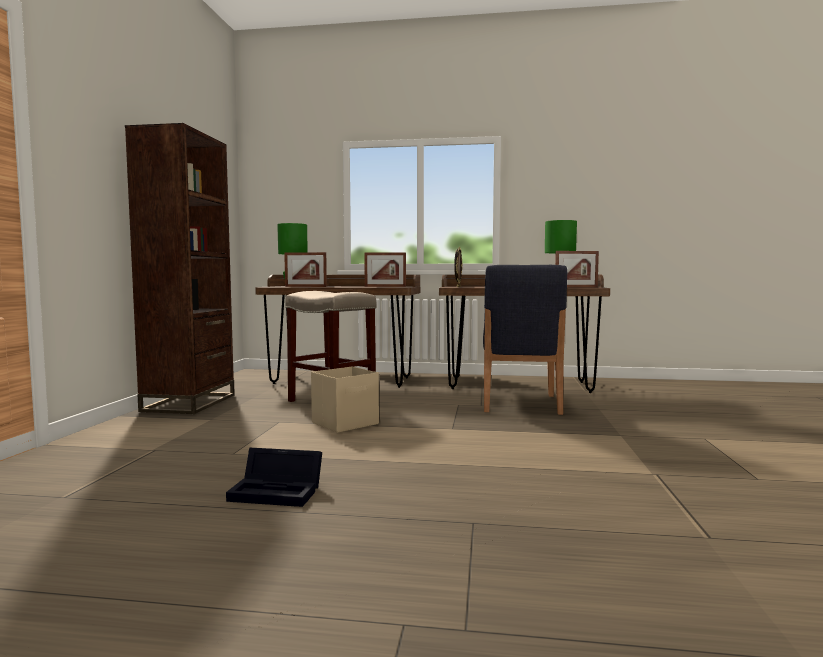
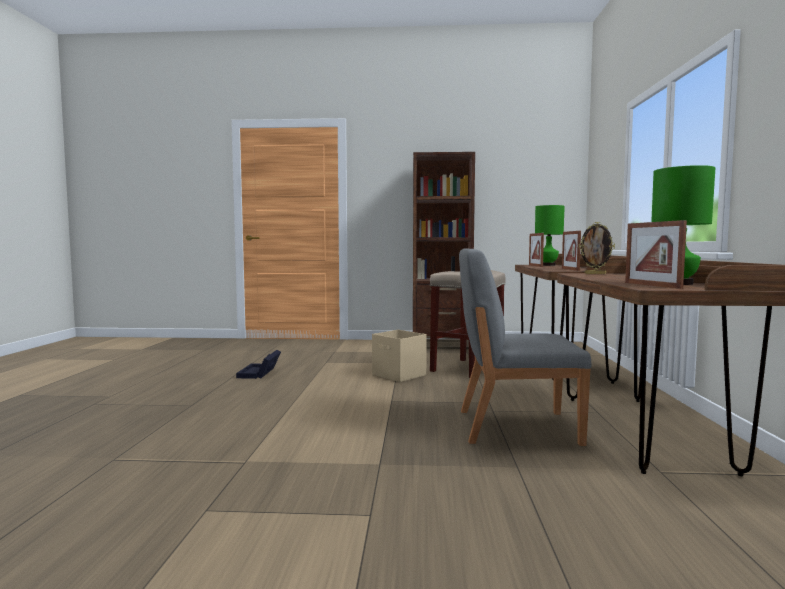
camera: 85 degrees right, 0 degrees up
(520, 403) = (515, 426): blue chair -> grey chair

